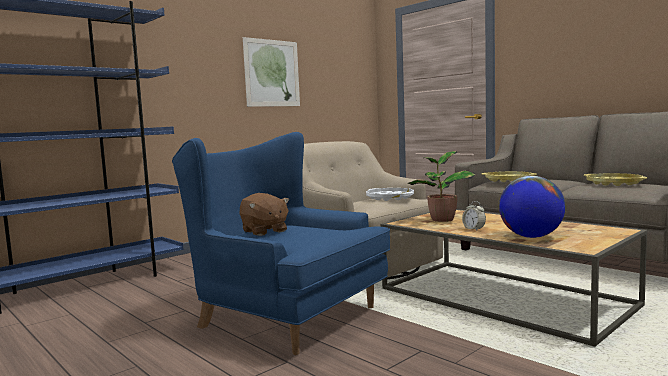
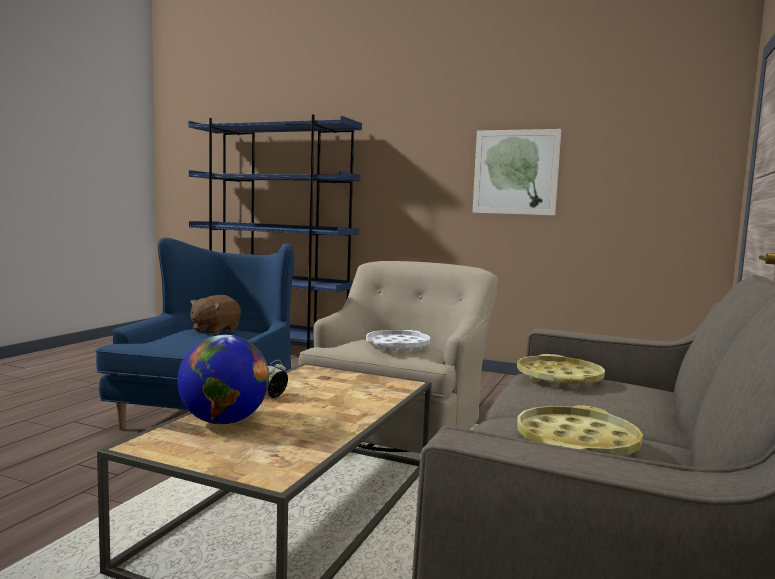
camera: 65 degrees right, 0 degrees up
(441, 220) = (333, 382): potted plant -> none

